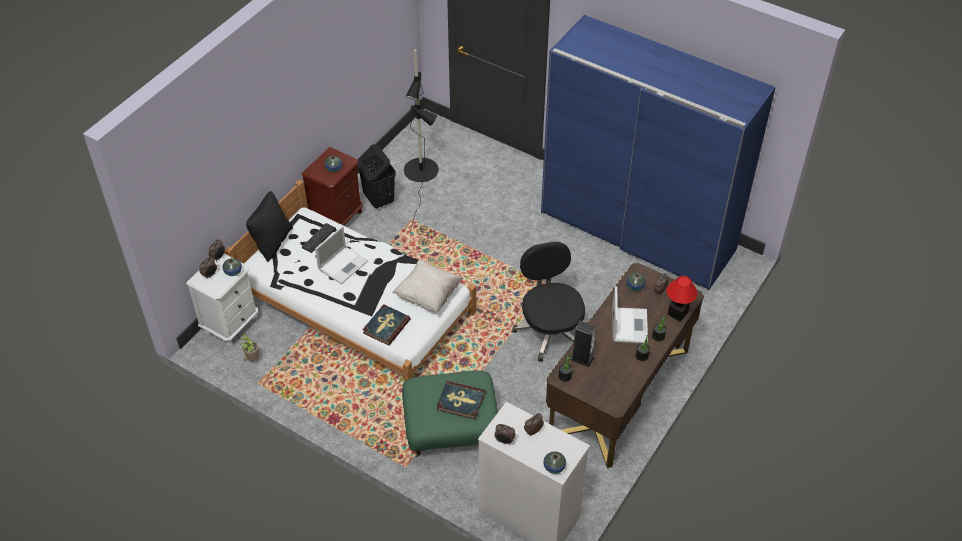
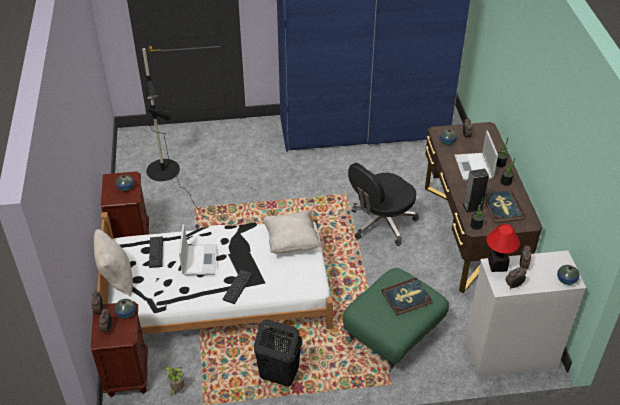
camera: 40 degrees left, 5 degrees down
(231, 324) = (127, 375): white nightstand -> brown nightstand
(272, 242) = (116, 279): black pillow -> beige pillow
(348, 305) = (237, 287): none -> keyboard
(378, 199) = (152, 208): black laundry basket -> black laundry basket (278, 375)
(386, 326) = (285, 283): book -> book (503, 208)
(550, 330) = (381, 223): black office chair -> black office chair turned 75 degrees counterclockwise
(629, 325) = (474, 167): laptop -> laptop turned 150 degrees counterclockwise
(678, 313) = (493, 142): table lamp -> table lamp (497, 265)

